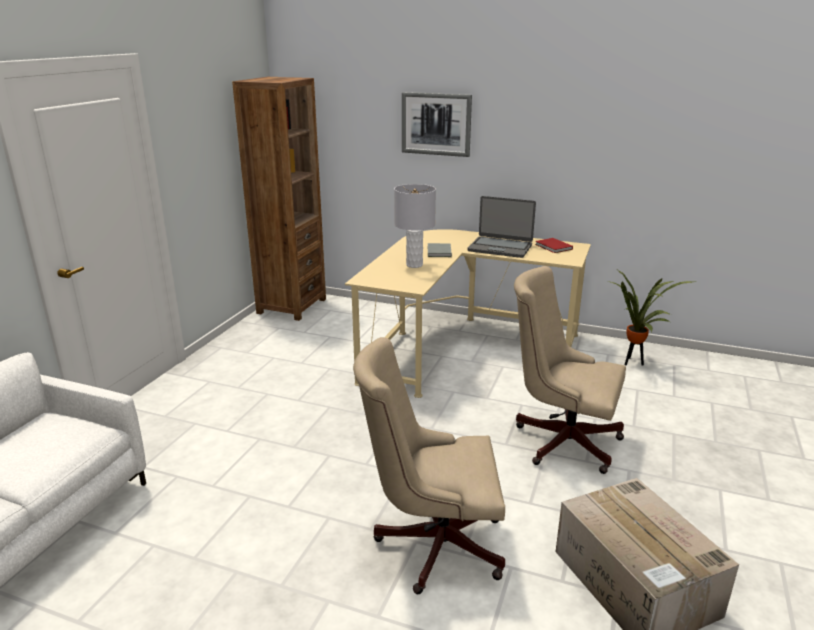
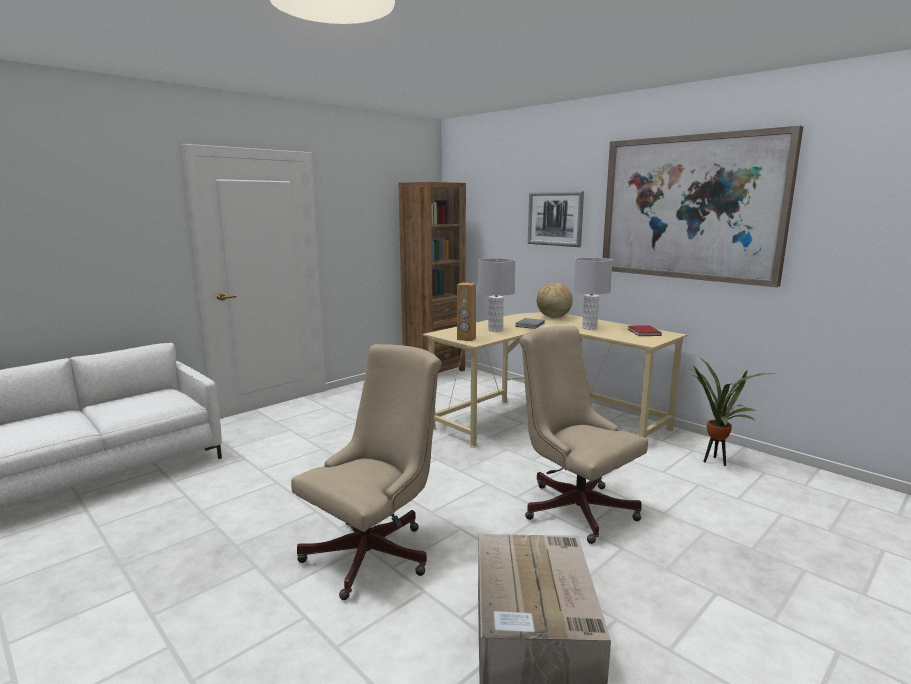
camera: 25 degrees right, 10 degrees down
(401, 284) = (466, 339): none -> brown speaker
(432, 543) = (375, 552): beige office chair -> beige office chair turned 105 degrees clockwise
(448, 236) = (553, 317): none -> globe
(500, 248) = (589, 328): laptop -> grey table lamp
(593, 118) = (690, 208): none -> picture

